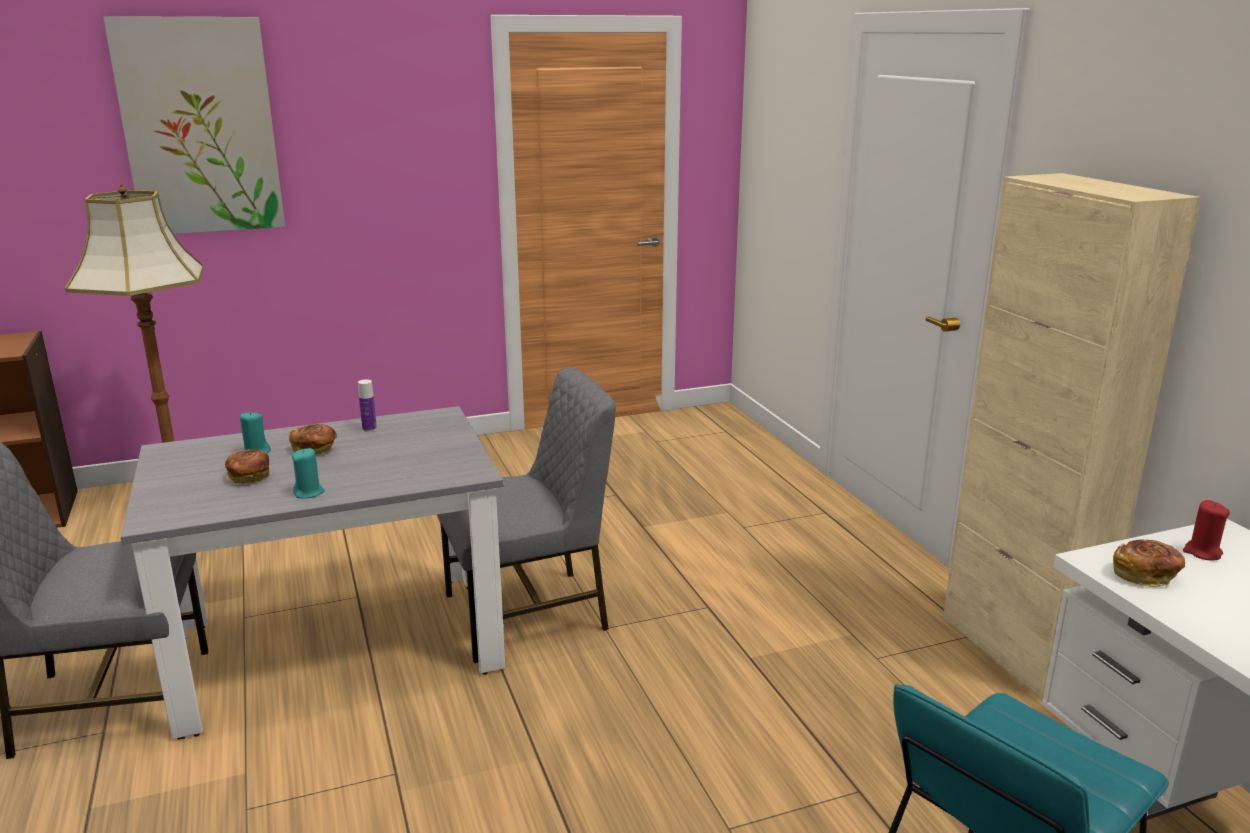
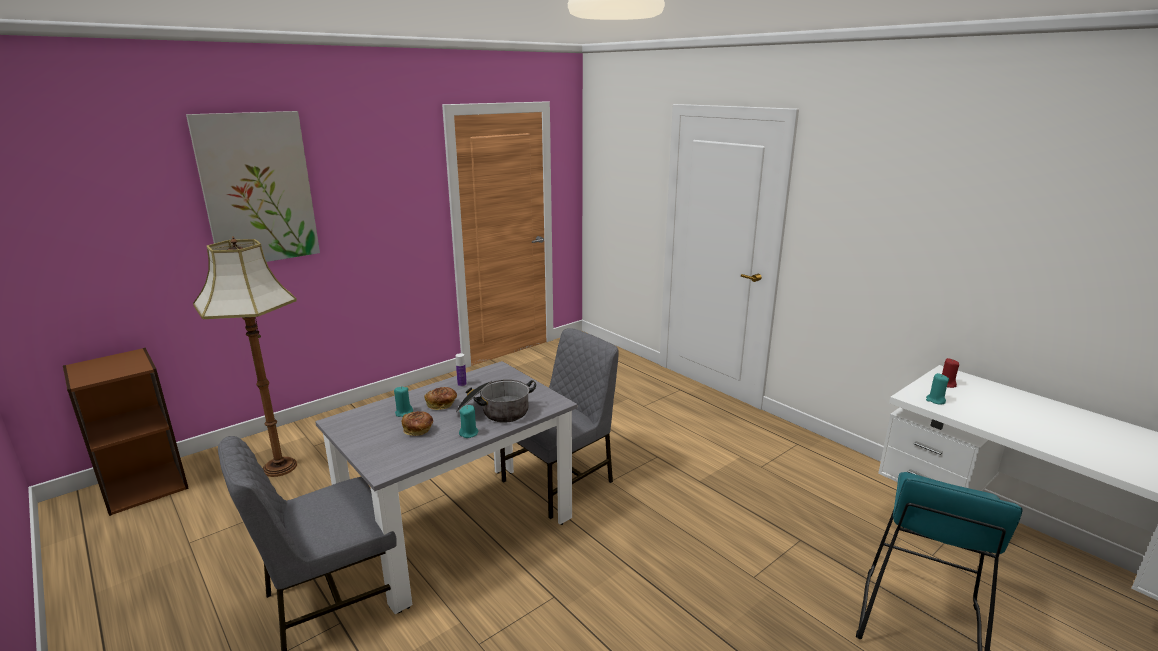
camera: 20 degrees left, 0 degrees up
(373, 471) = (495, 412): none -> cooking pot
(1015, 651) = (821, 448): beige cabinet -> none
(1145, 576) = (935, 400): bread -> turquoise candle

